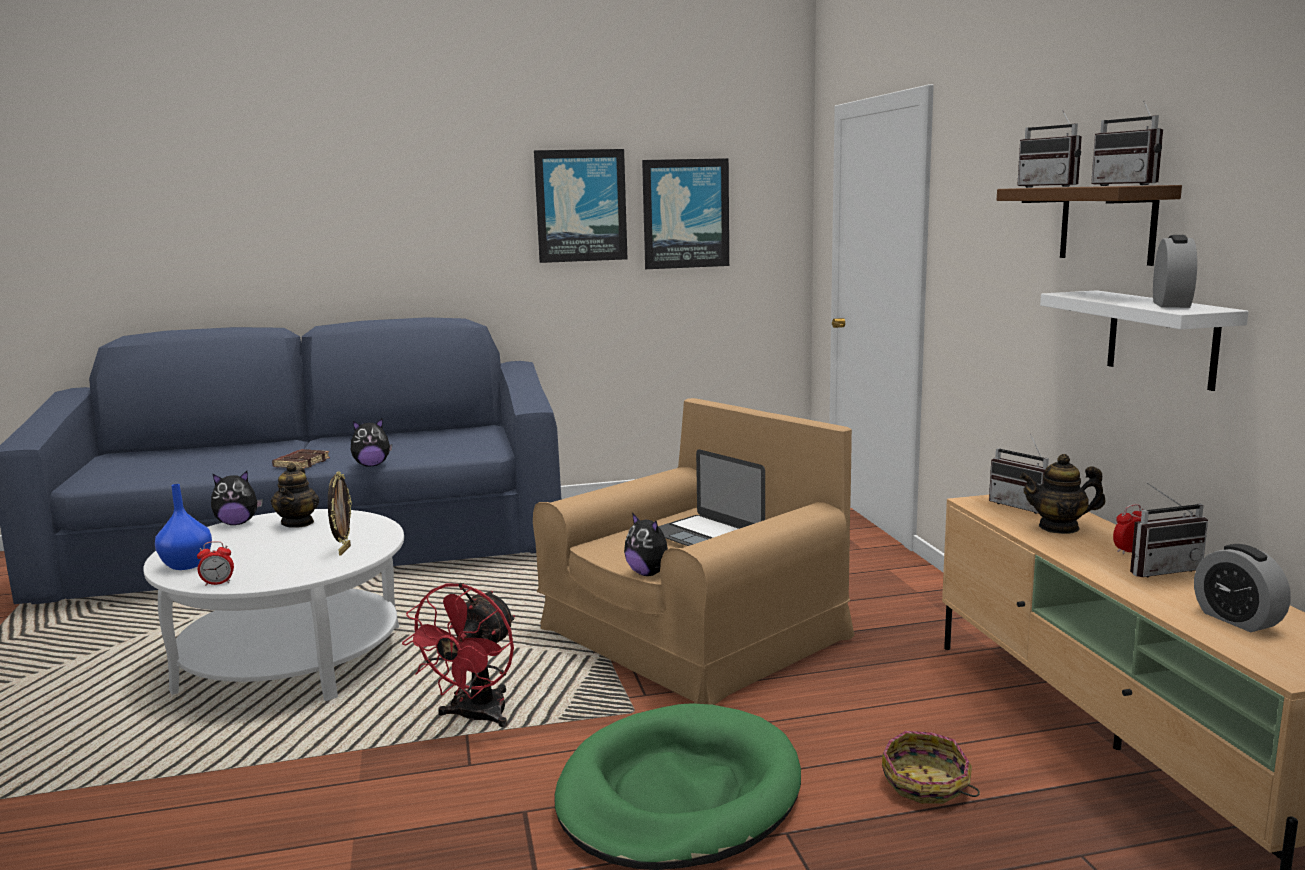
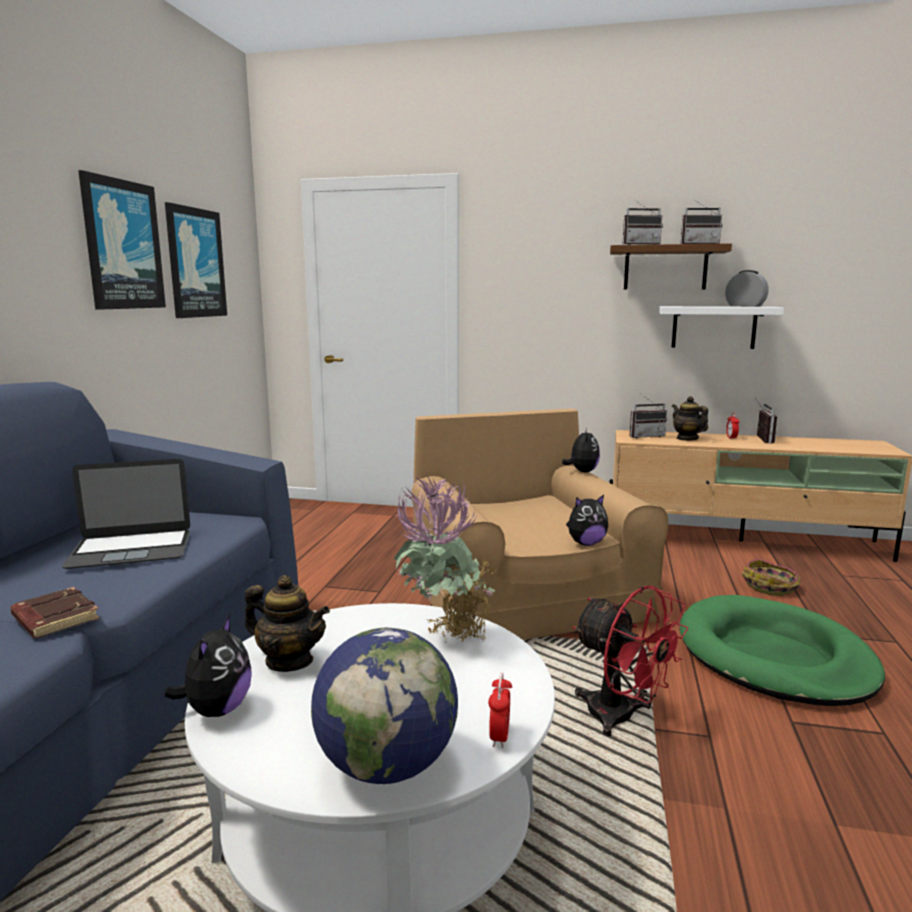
camera: 65 degrees left, 0 degrees up
(185, 565) = (387, 765): blue vase -> globe
(343, 550) = (446, 640): picture frame -> potted plant
(372, 465) = (164, 579): plush toy -> plush toy (582, 471)
(706, 535) = (520, 514): laptop -> laptop (131, 549)
(1059, 527) = (687, 438): teapot -> teapot turned 120 degrees clockwise
(1237, 619) = (829, 445): alarm clock -> none

